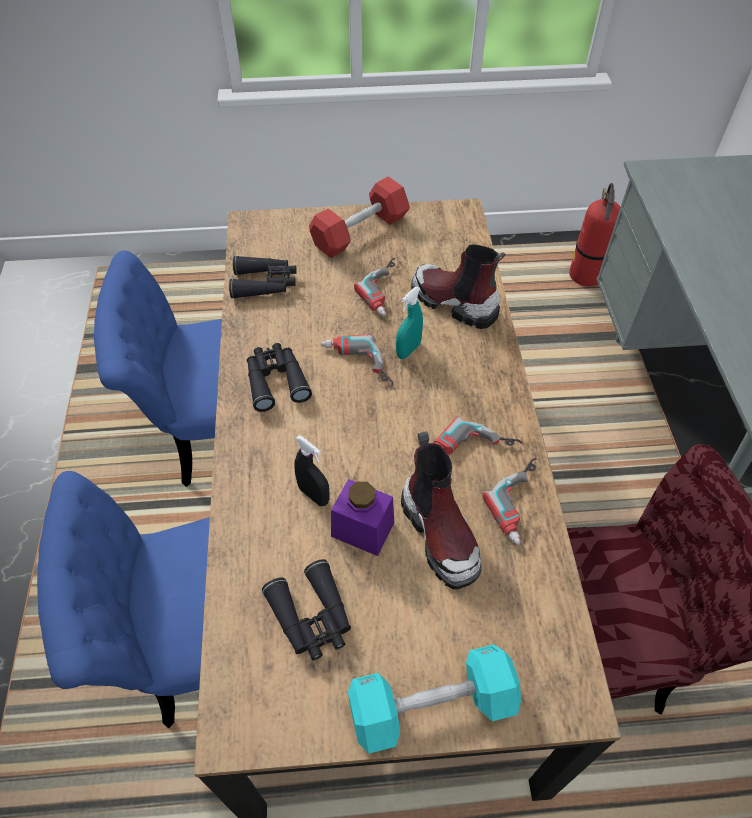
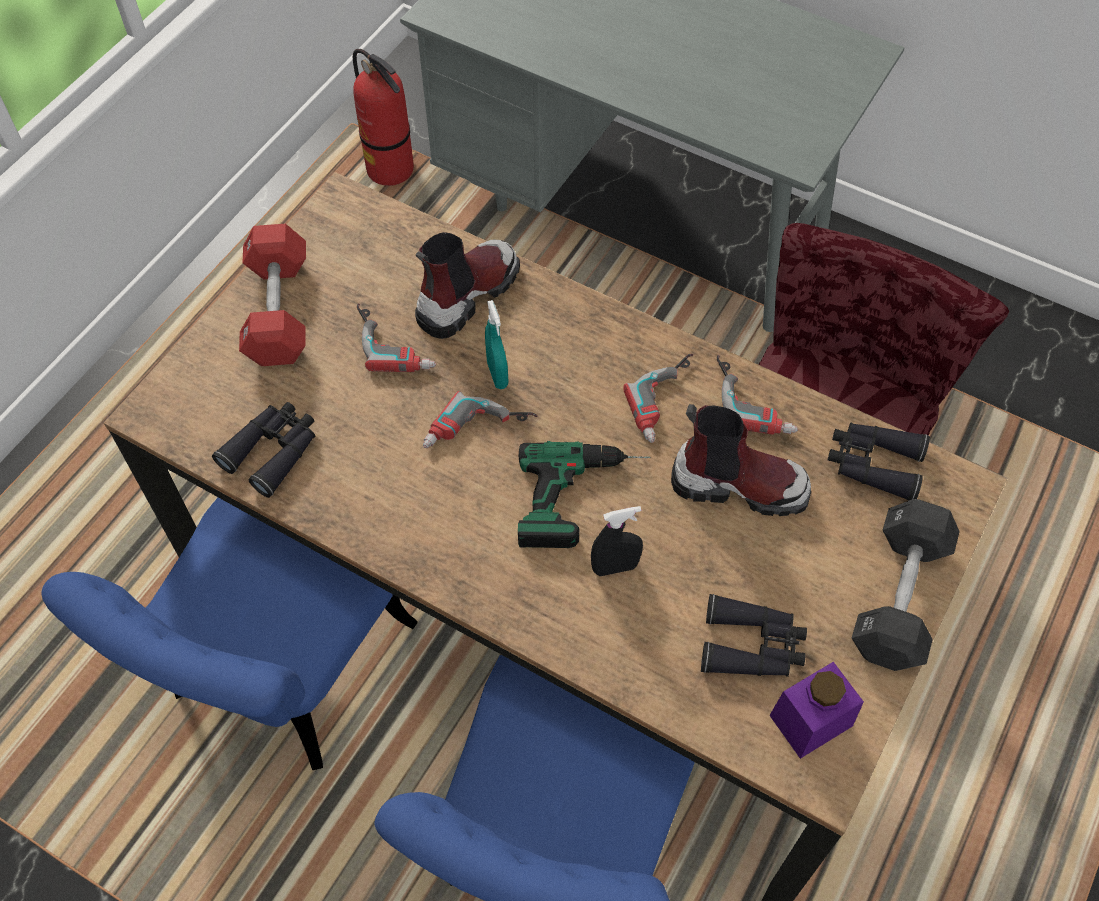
camera: 55 degrees left, 5 degrees up
(276, 380) = (435, 520): black binoculars -> black binoculars (873, 464)
(353, 447) = (583, 498): none -> power drill
(362, 529) = (687, 547): purple jar -> purple jar (811, 720)
(432, 705) = (899, 597): turquoise dumbbell -> black dumbbell
(453, 303) = (467, 295): boot -> boot turned 150 degrees clockwise

